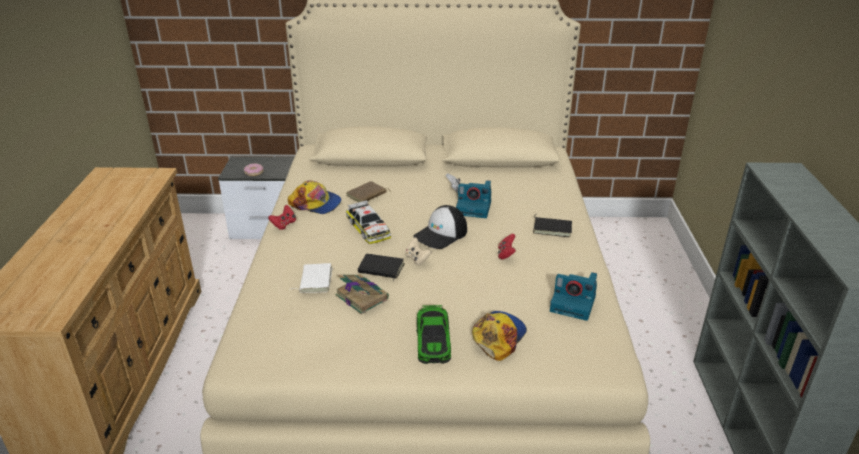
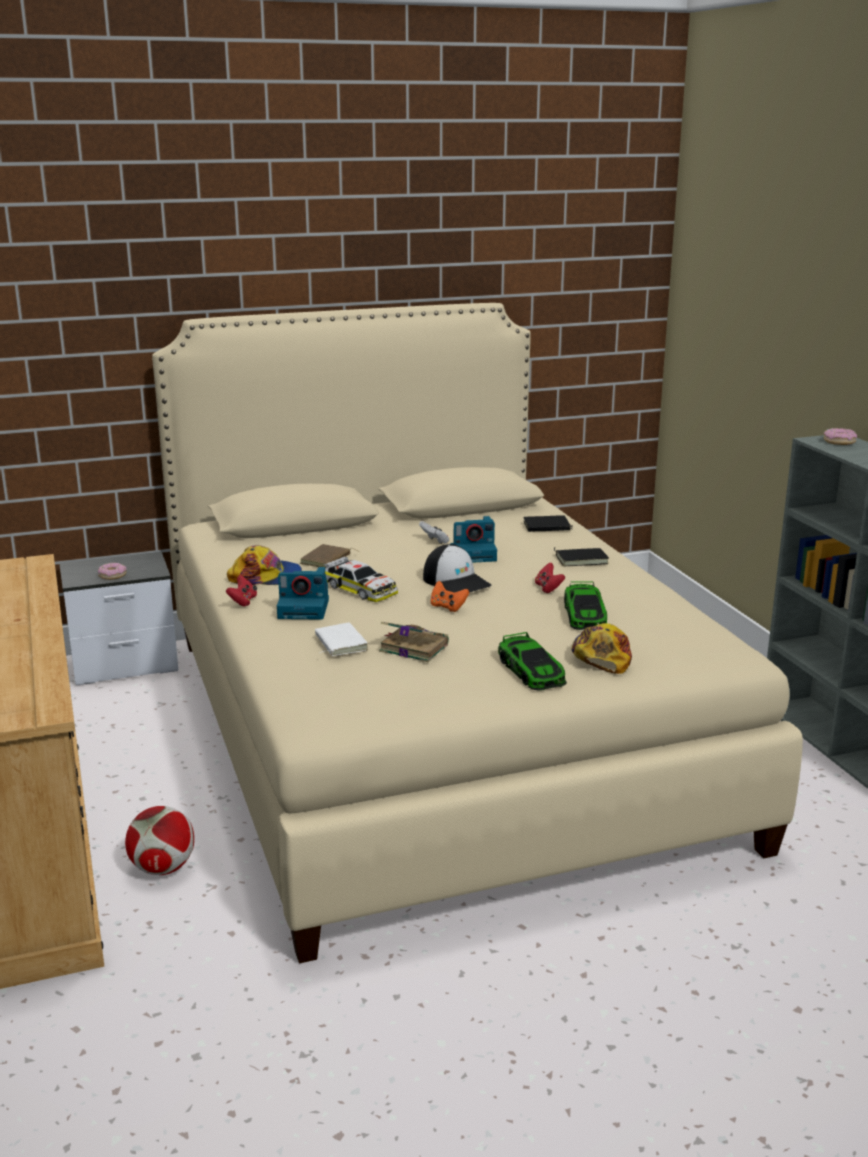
camera: 20 degrees left, 10 degrees down
(193, 402) = (163, 868): none -> football
(380, 269) = (412, 621): black book -> black book (546, 527)
(417, 259) = (448, 607): beige game controller -> orange game controller
(441, 234) = (456, 582): cap -> cap turned 60 degrees counterclockwise
(515, 288) = (584, 615): none -> toy car
(574, 304) = (660, 617): camera -> camera (305, 609)
(786, 174) = (839, 442): none -> donut

